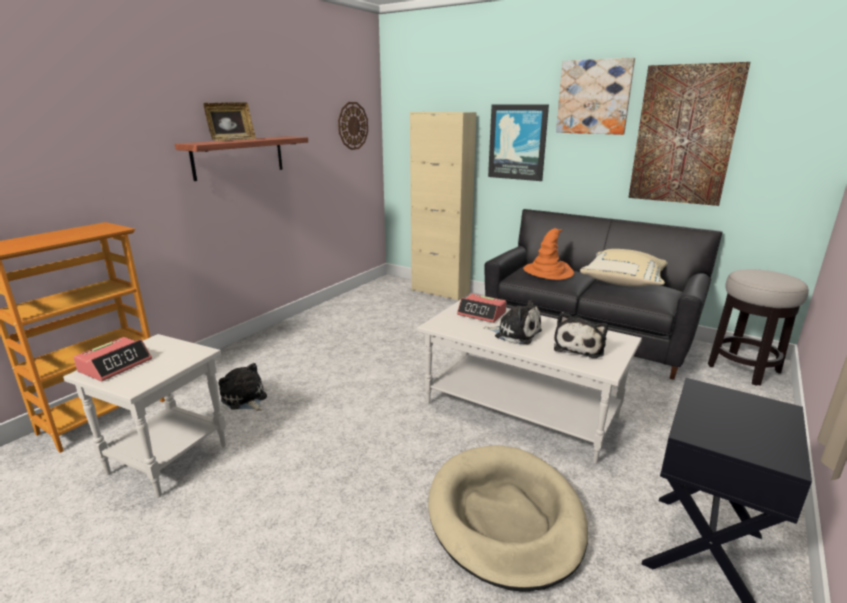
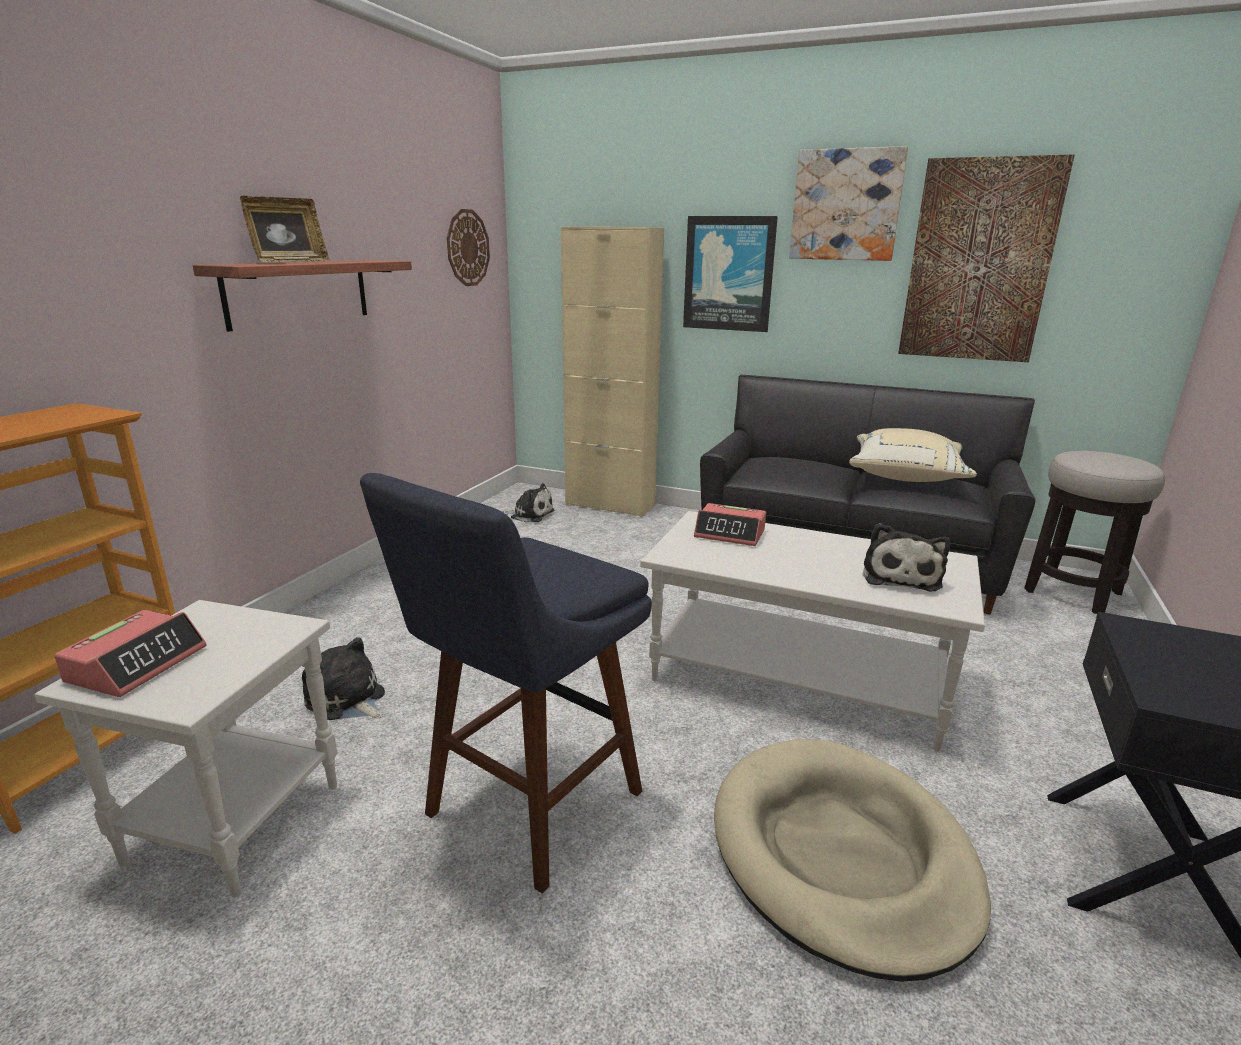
camera: 10 degrees left, 0 degrees up
(325, 470) = (525, 811): none -> blue stool
(515, 333) = (796, 561): plush toy -> plush toy (530, 514)
(548, 272) = (794, 466): orange hat -> none

